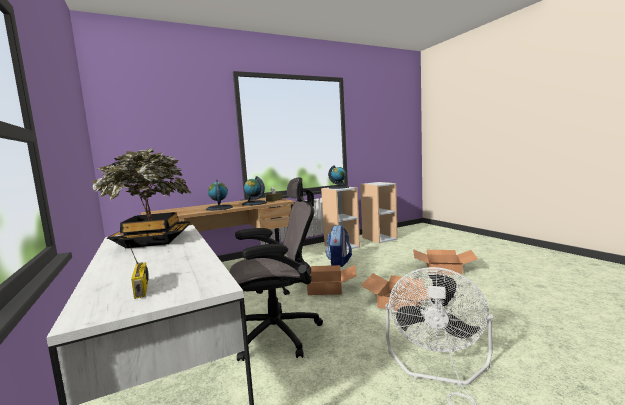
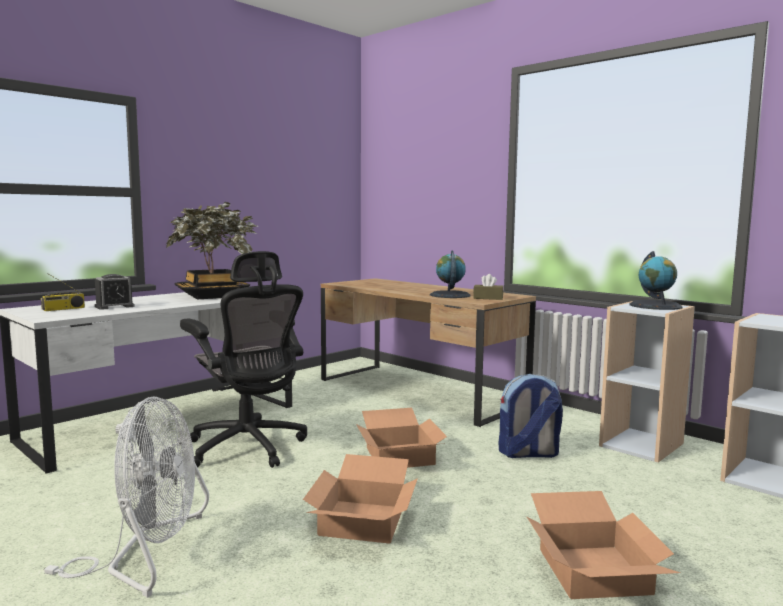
camera: 70 degrees right, 0 degrees up
(165, 267) = (114, 306): none -> alarm clock
(219, 208) = (404, 290): globe -> none

